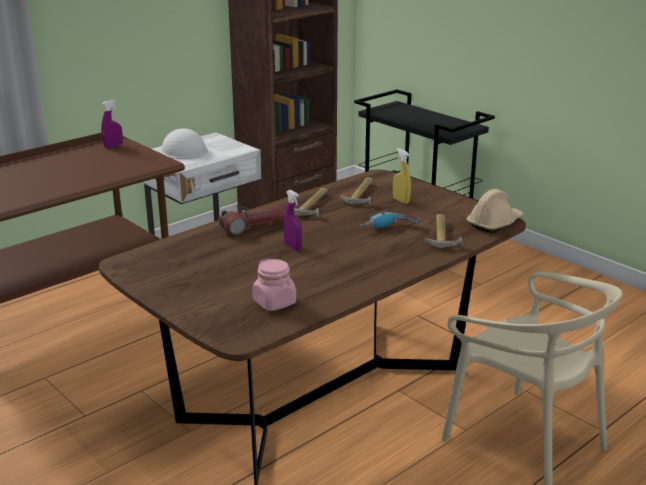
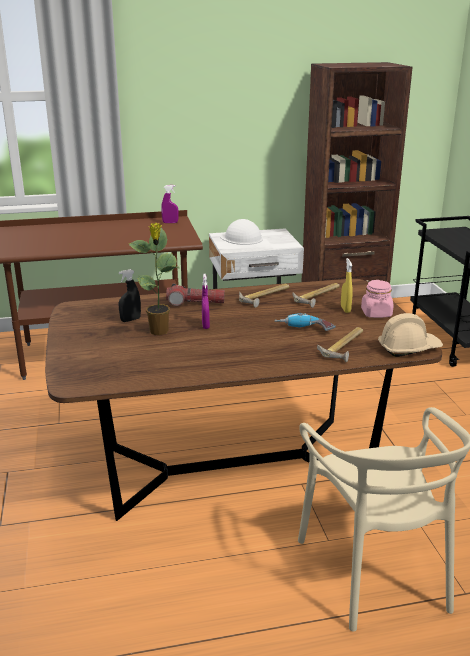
camera: 30 degrees right, 0 degrees up
(207, 260) = (130, 320): none -> black spray bottle
(254, 264) = (159, 331): none -> potted plant
(274, 303) = (134, 365): pink jar -> pink jar (376, 313)

